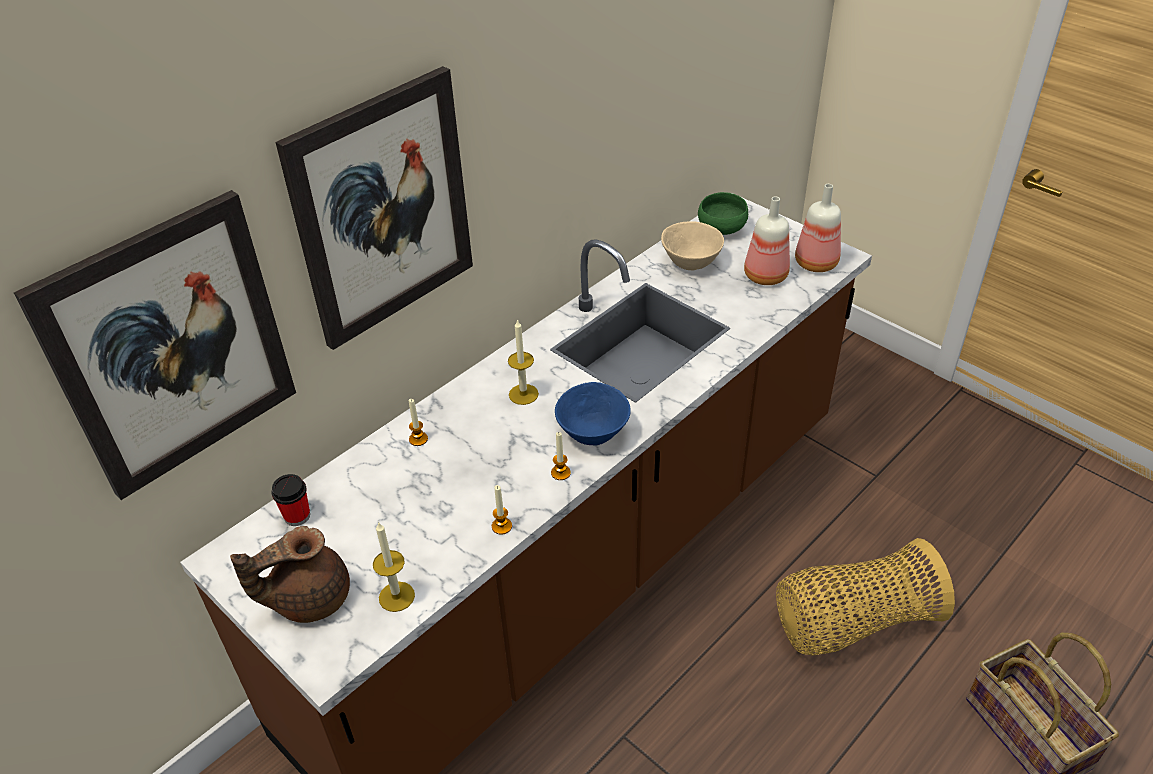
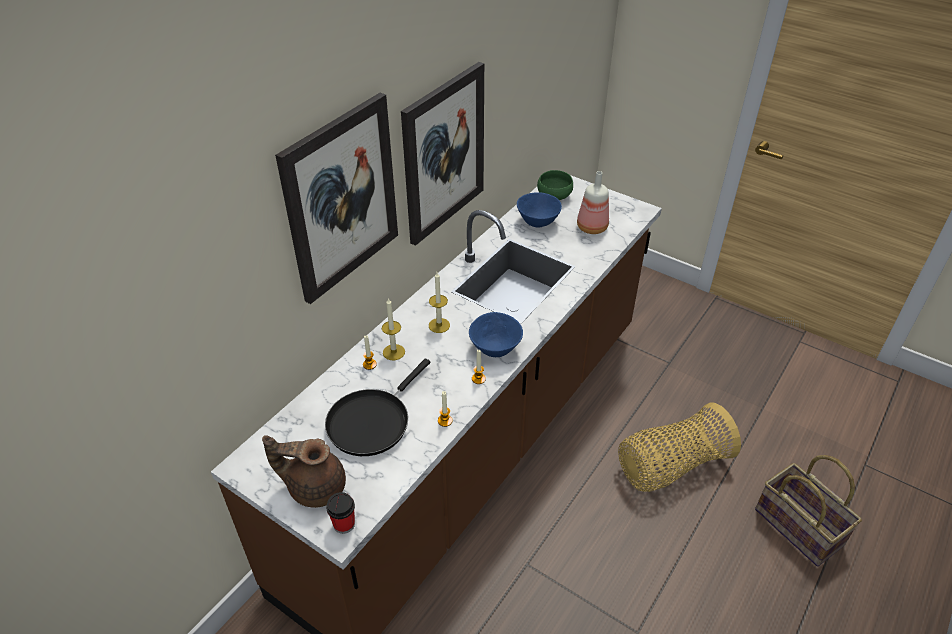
camera: 10 degrees left, 0 degrees up
(171, 347) = (206, 311): picture -> picture (443, 154)
(297, 516) = (292, 429): cup -> cup (344, 524)
(308, 598) = (315, 487): brown teapot -> brown teapot turned 45 degrees clockwise
(396, 596) = (380, 478): candle -> candle (393, 352)
(404, 517) = (372, 421): none -> black frying pan
(690, 264) = (537, 223): beige bowl -> blue bowl
(817, 264) = (625, 216): bottle -> none

